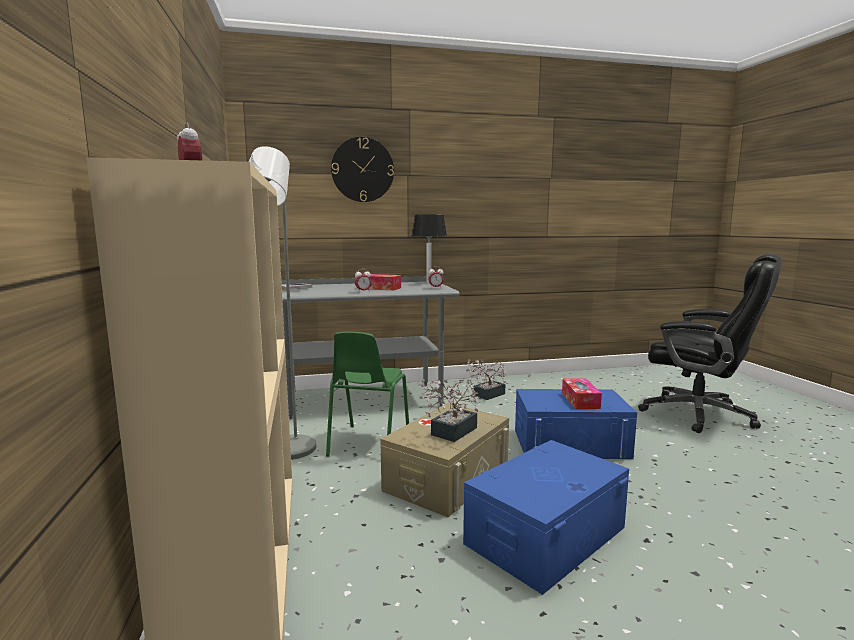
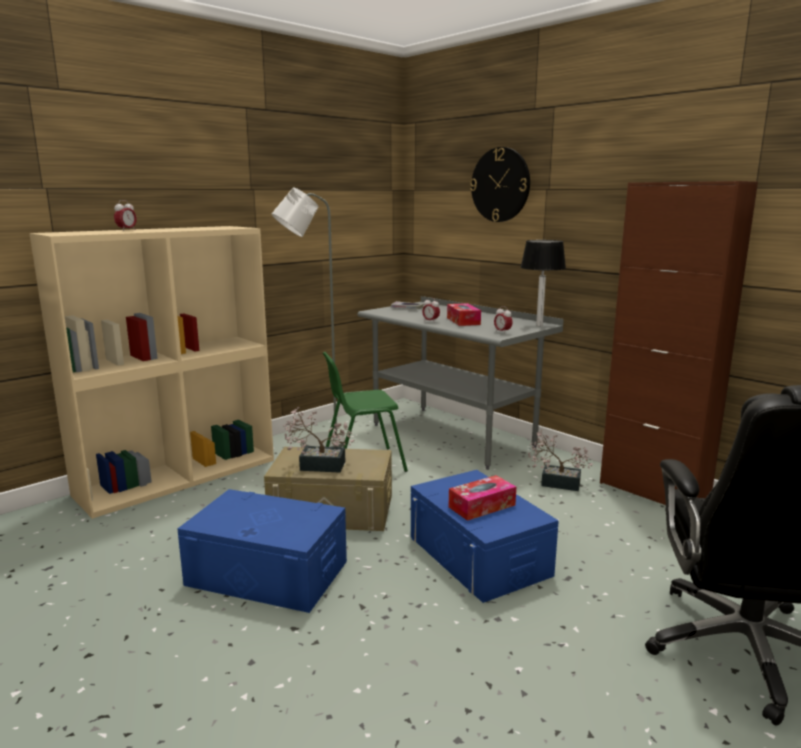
camera: 60 degrees right, 5 degrees up
(524, 379) = (653, 491): none -> brown cabinet

